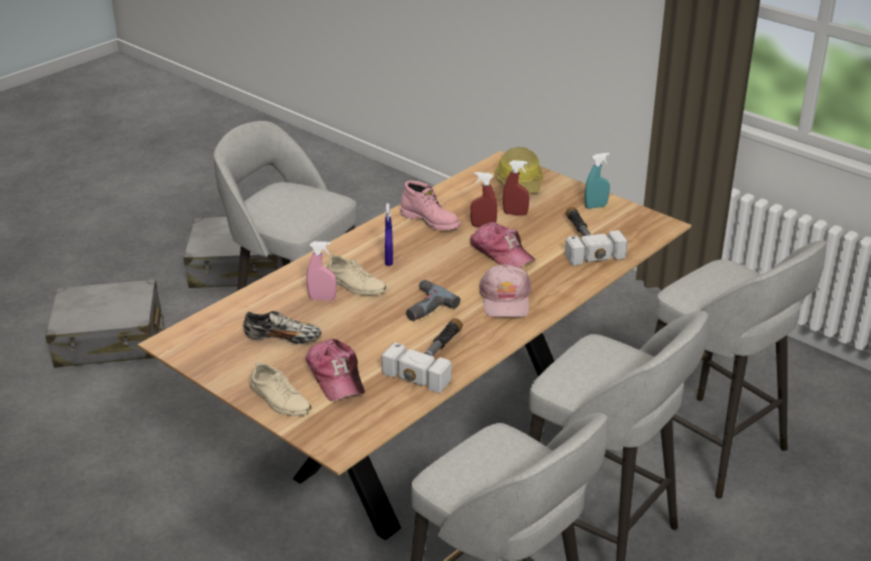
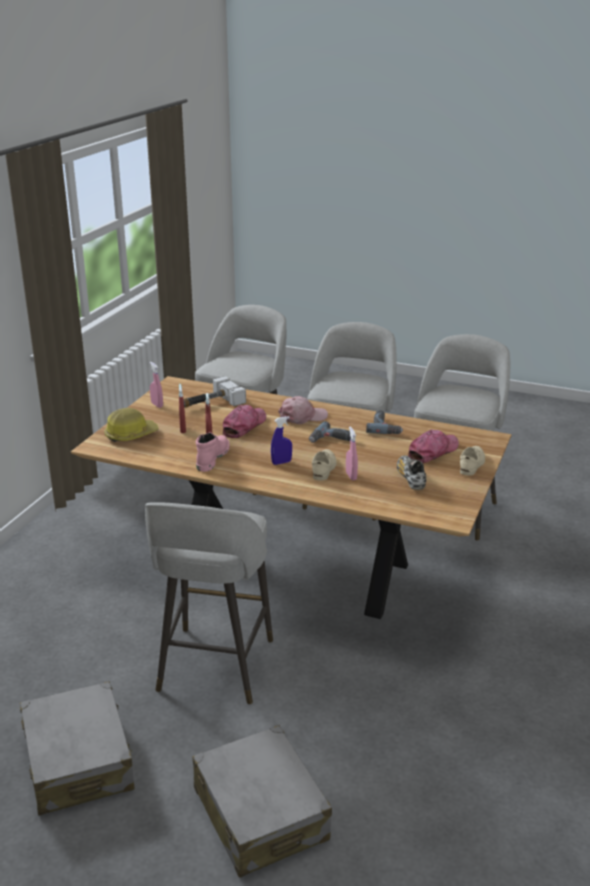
camera: 110 degrees left, 5 degrees down
(434, 358) = (385, 427): hammer -> power drill
(595, 206) = (157, 405): turquoise spray bottle -> pink spray bottle

